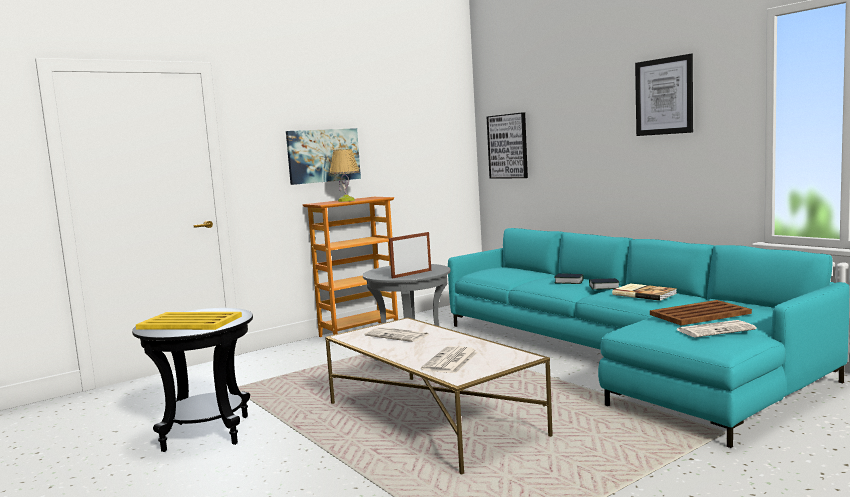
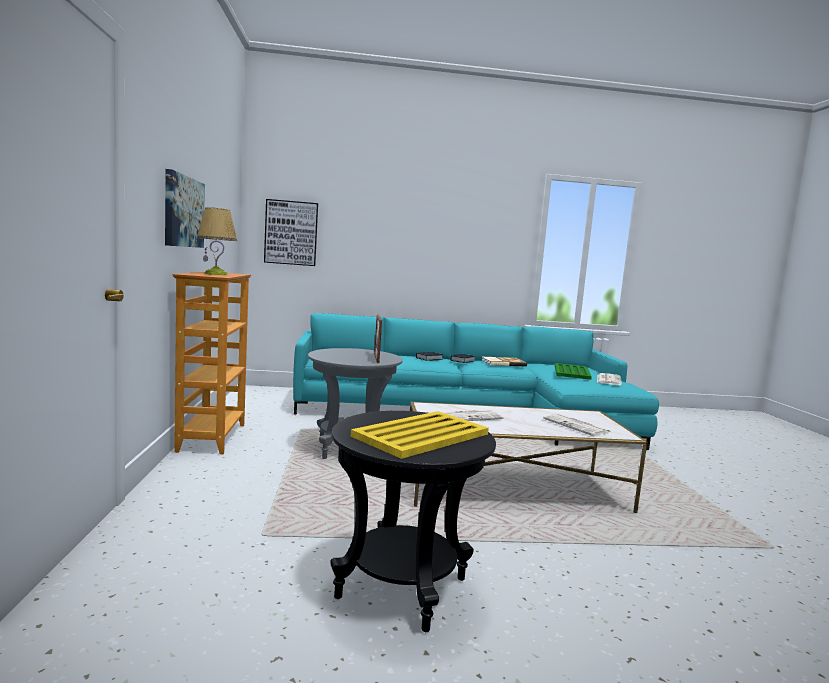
camera: 60 degrees left, 0 degrees up
(664, 96) = (466, 216): picture -> none
(699, 314) = (571, 372): brown tray -> green tray

